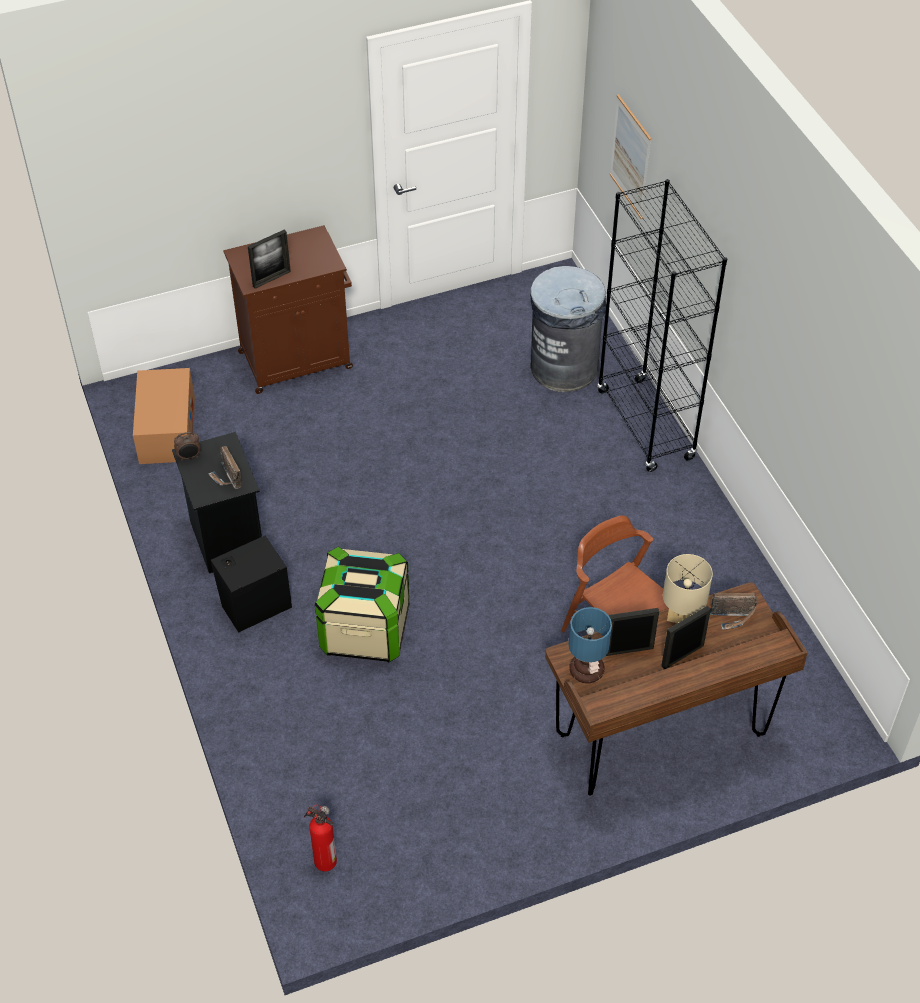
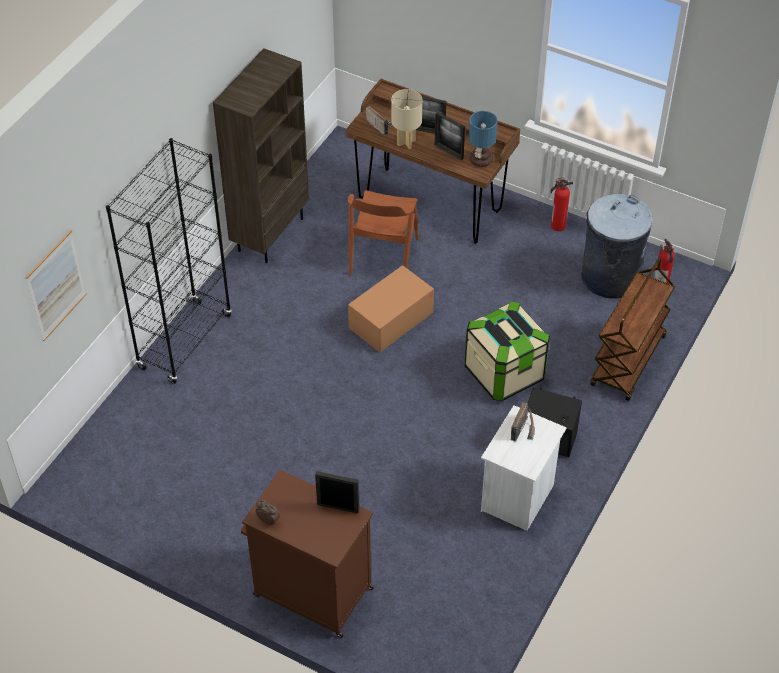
camera: 130 degrees left, 0 degrees up
(167, 430) = (464, 618): cardboard box -> cardboard box (391, 320)
(189, 457) = (530, 464): alarm clock -> alarm clock (268, 520)
(225, 540) = (519, 498): black nightstand -> white nightstand
(267, 744) = (628, 362): none -> brown cart
(513, 837) = (557, 226): none -> fire extinguisher
(564, 367) = (165, 419): grey trash can -> grey trash can (609, 277)
(740, 567) = (270, 234): none -> brown bookcase

